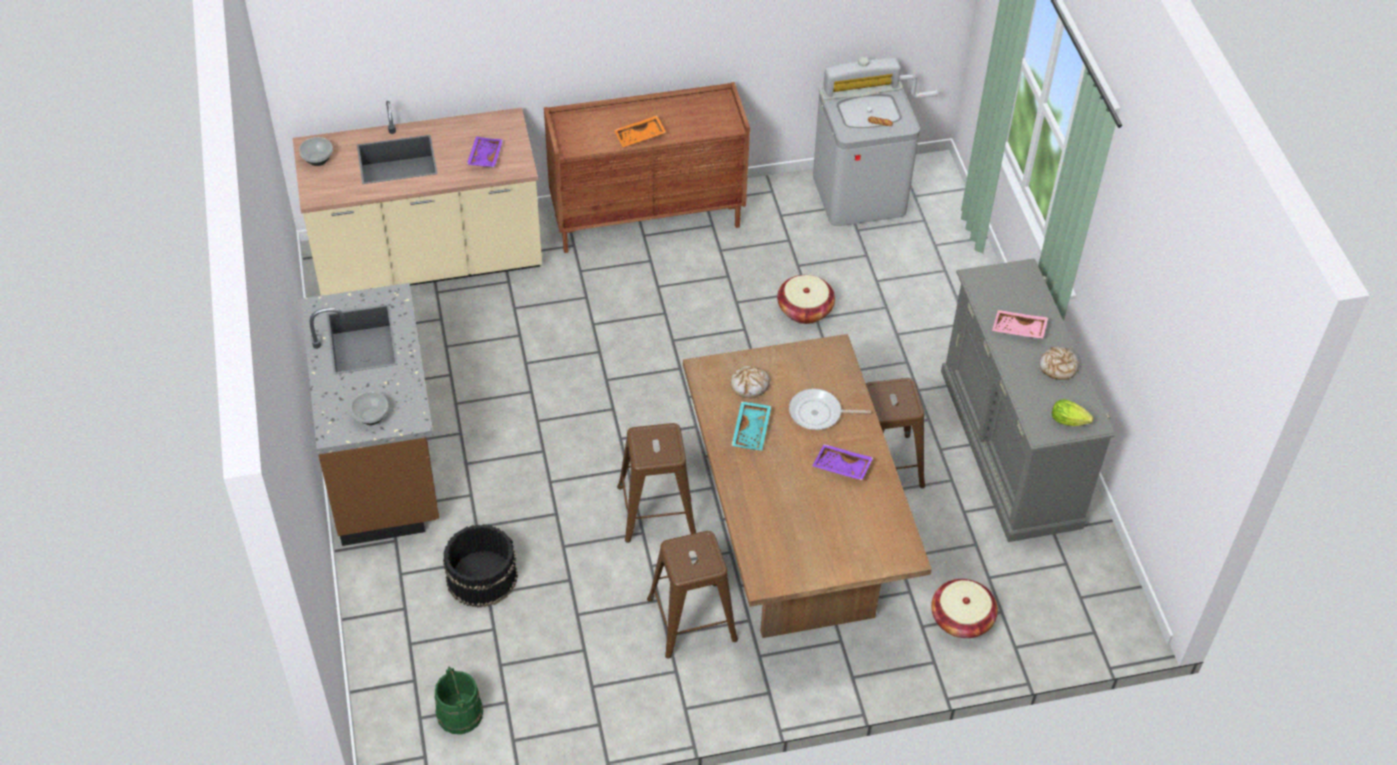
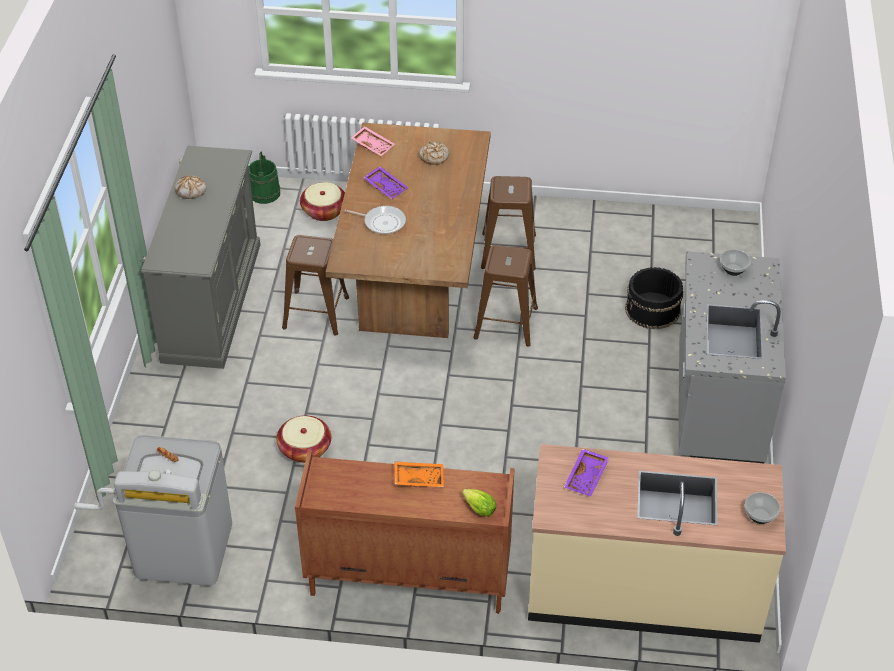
camera: 160 degrees left, 5 degrees down
(384, 463) = (716, 407): brown counter -> grey counter
(460, 713) = (685, 236): green bucket -> green bucket (264, 193)
(750, 385) = (424, 252): bread -> bread (434, 157)
(752, 431) = (438, 222): turquoise tray -> none
(1018, 330) = (199, 221): pink tray -> pink tray (373, 145)
(1070, 421) = (211, 157): lettuce -> lettuce (477, 508)

